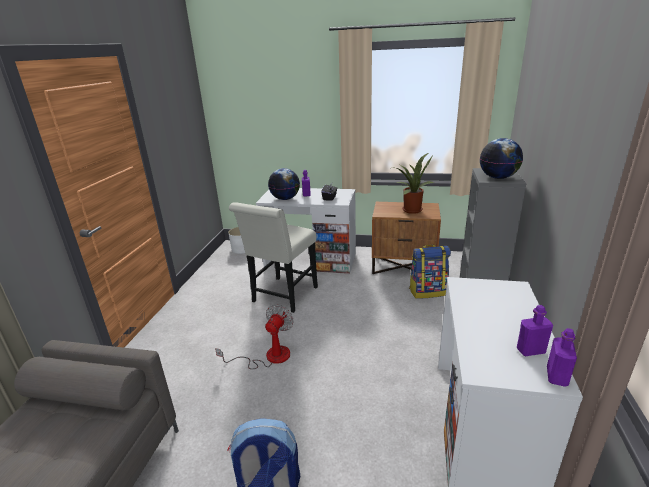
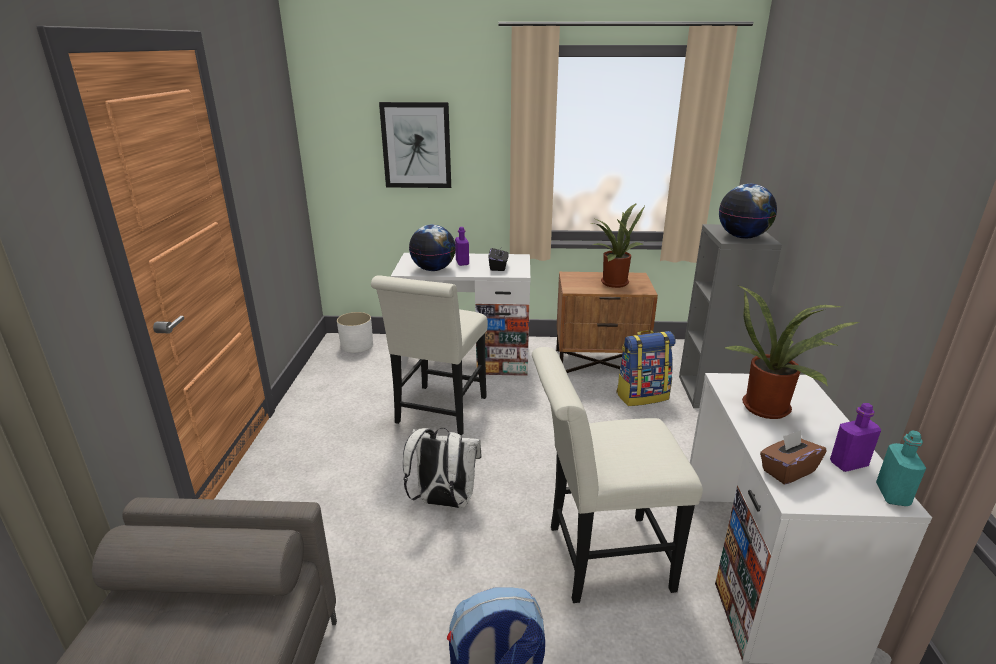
camera: 10 degrees left, 0 degrees up
(268, 357) = (443, 502): fan -> white backpack
(278, 114) = (416, 145): none -> picture
(364, 405) = (599, 558): none -> white chair
(480, 352) = (787, 471): none -> brown tissue box
(486, 304) = (769, 407): none -> potted plant
(556, 377) = (892, 495): purple bottle -> turquoise bottle

